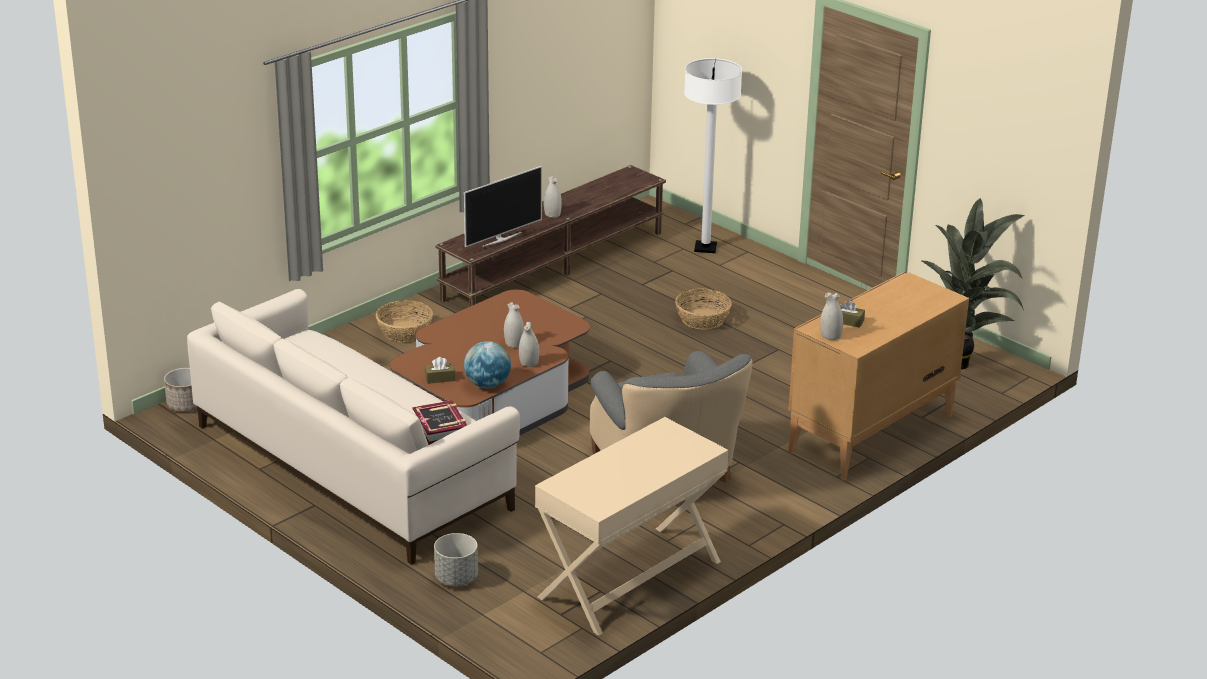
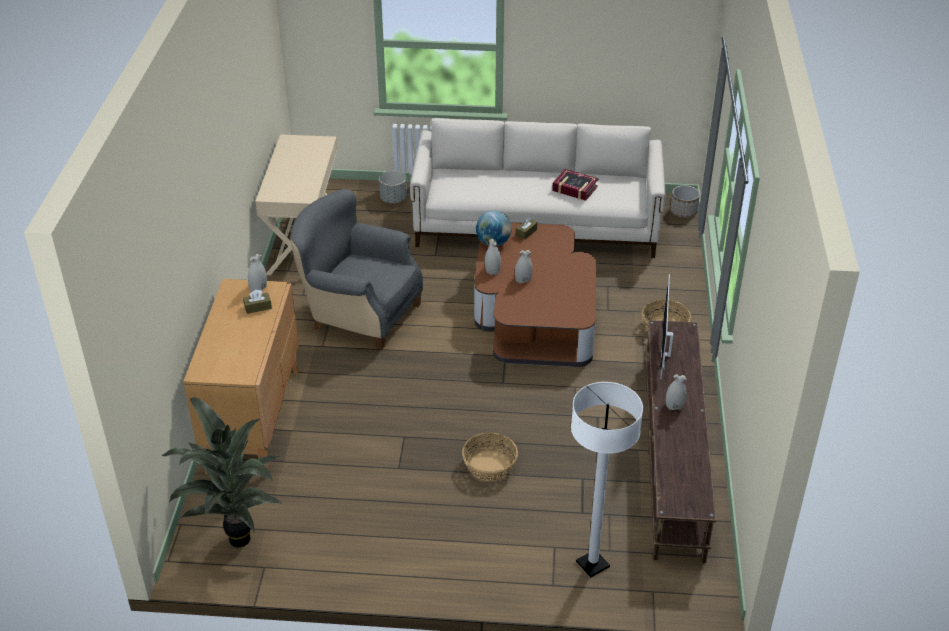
camera: 140 degrees right, 10 degrees up
(440, 428) = (460, 184): book -> book (574, 189)

